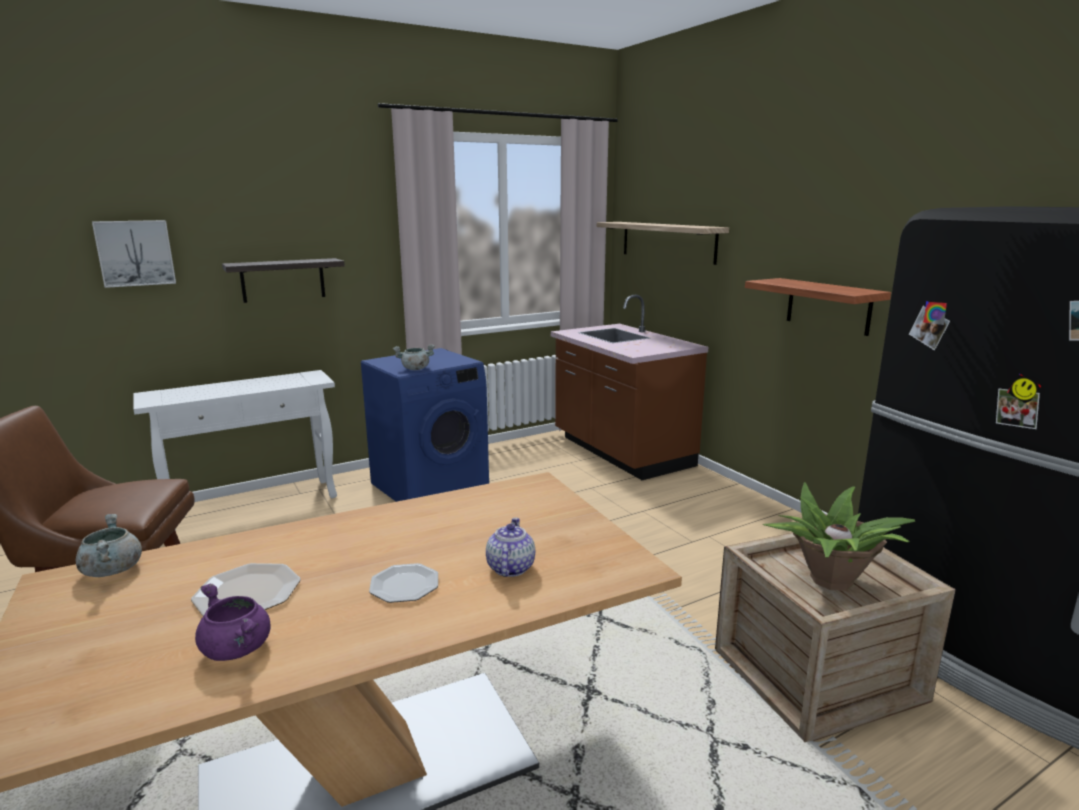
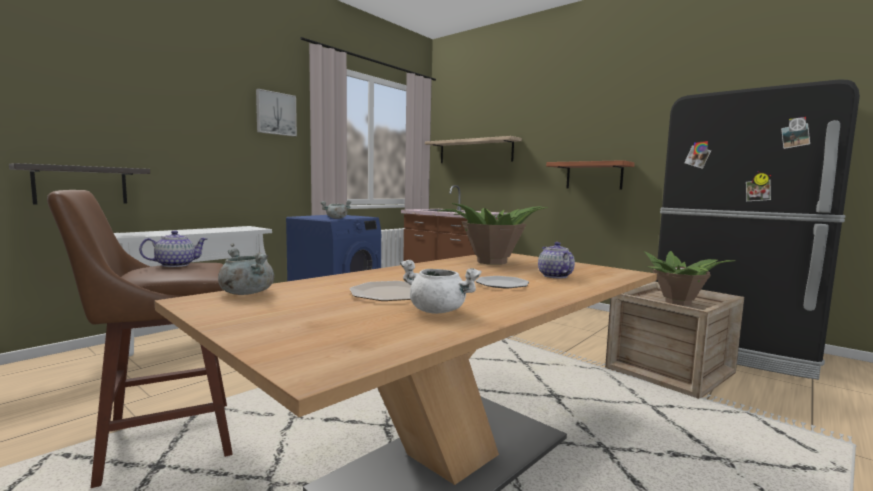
camera: 20 degrees left, 10 degrees down
(119, 491) = (176, 265): none -> teapot
(135, 253) = (107, 115): picture -> picture (275, 113)
(238, 649) = (439, 311): purple cooking pot -> white cooking pot
(283, 280) = (224, 153): shelf -> shelf (81, 185)
(484, 510) = (490, 262): none -> potted plant

